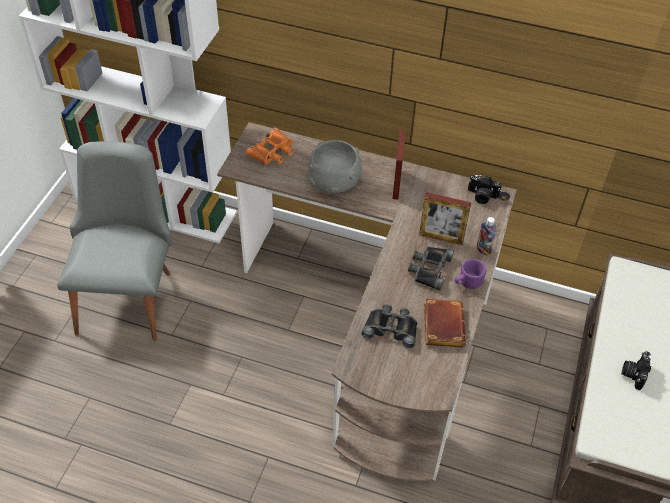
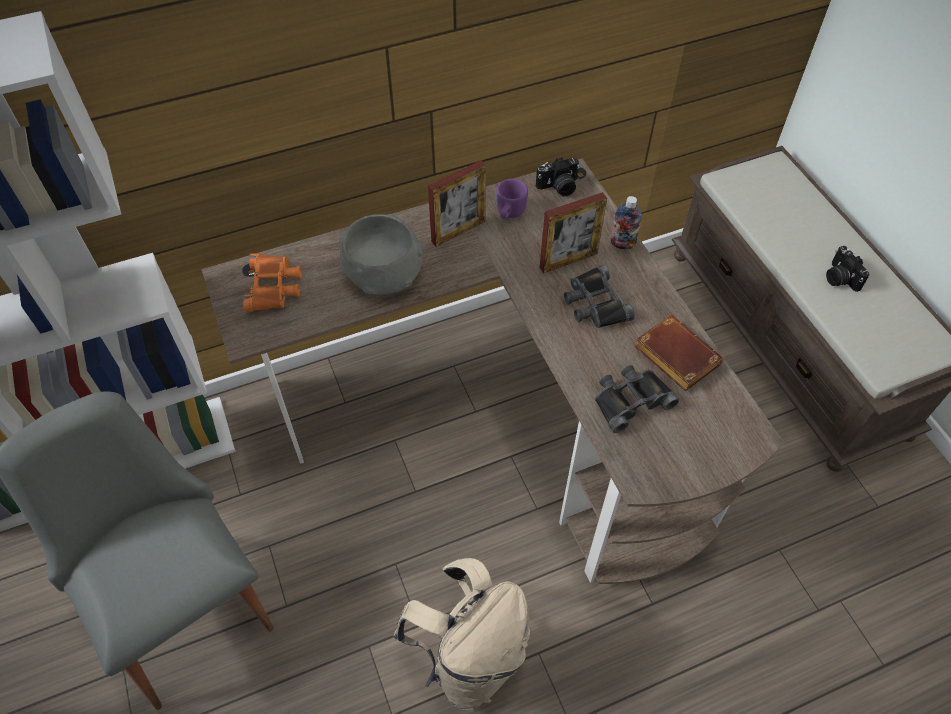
camera: 40 degrees left, 5 degrees up
(232, 429) = (470, 657): none -> beige backpack
(396, 184) = (458, 231): picture frame -> picture frame turned 90 degrees clockwise
(467, 283) = (646, 291): purple mug -> purple mug (509, 213)

